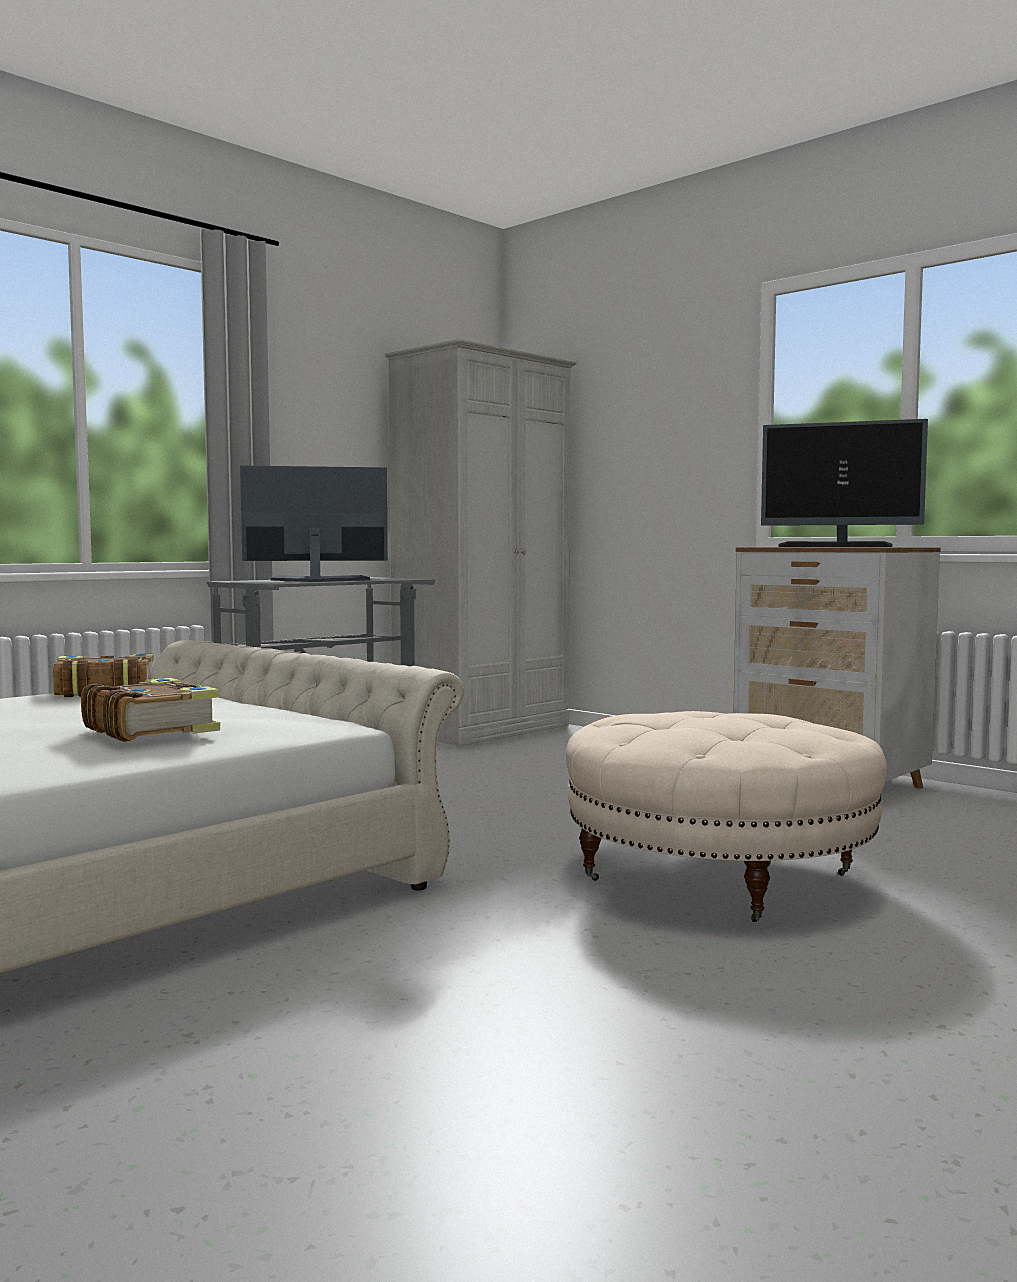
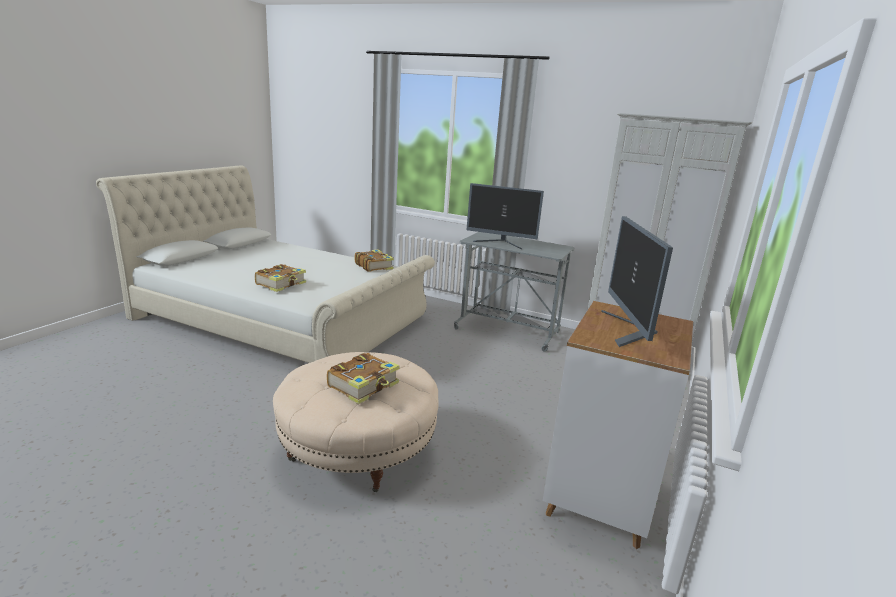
camera: 70 degrees right, 15 degrees up
(316, 581) = (500, 243): monitor -> monitor turned 135 degrees clockwise
(751, 719) = (364, 386): none -> book

